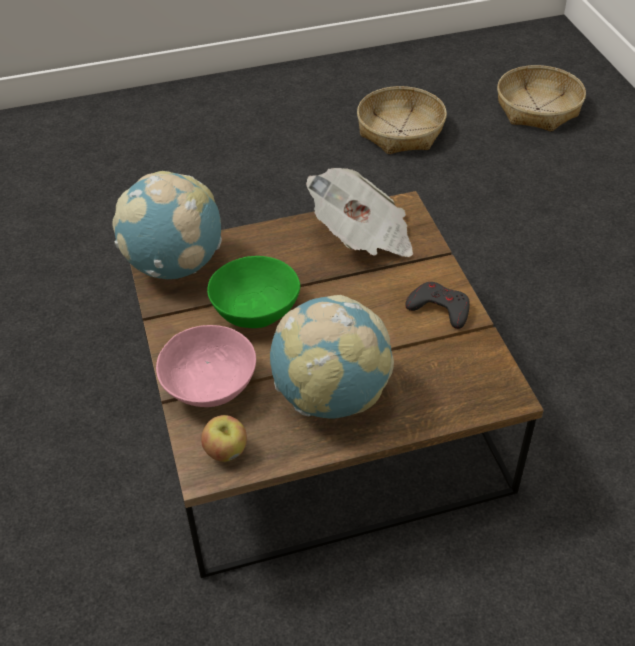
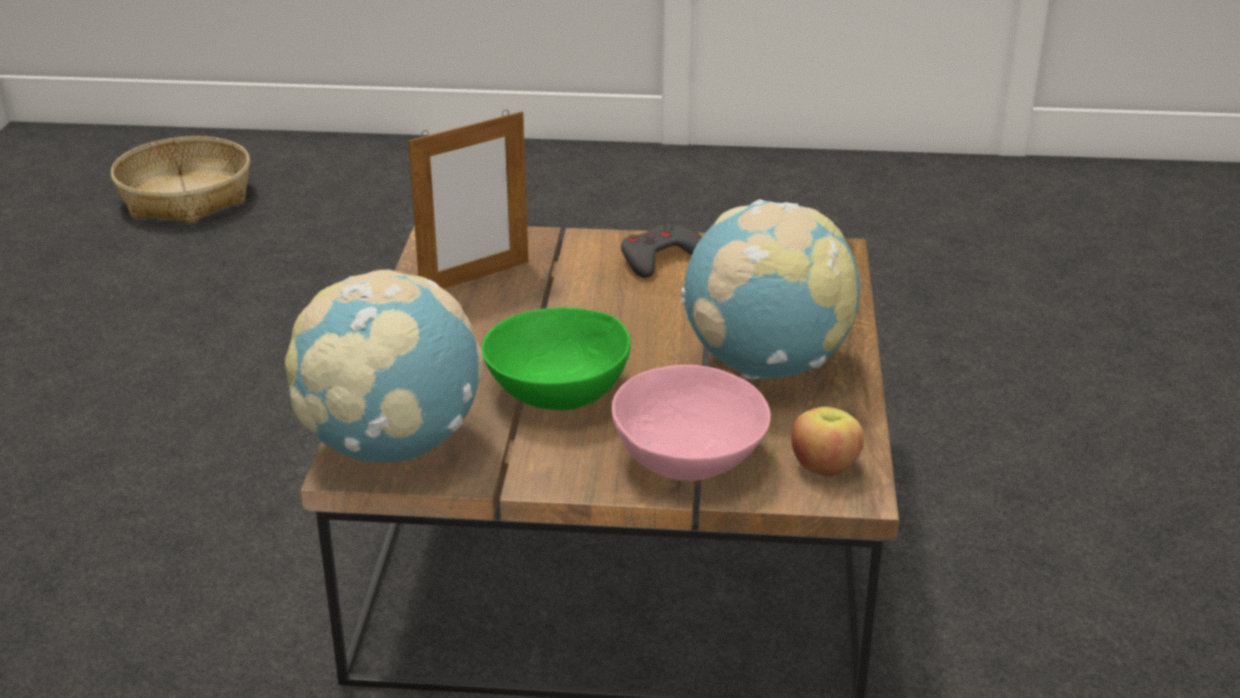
camera: 70 degrees left, 15 degrees down
(362, 237) = (475, 278): newspaper -> picture frame
(400, 131) = (94, 309): basket -> none

